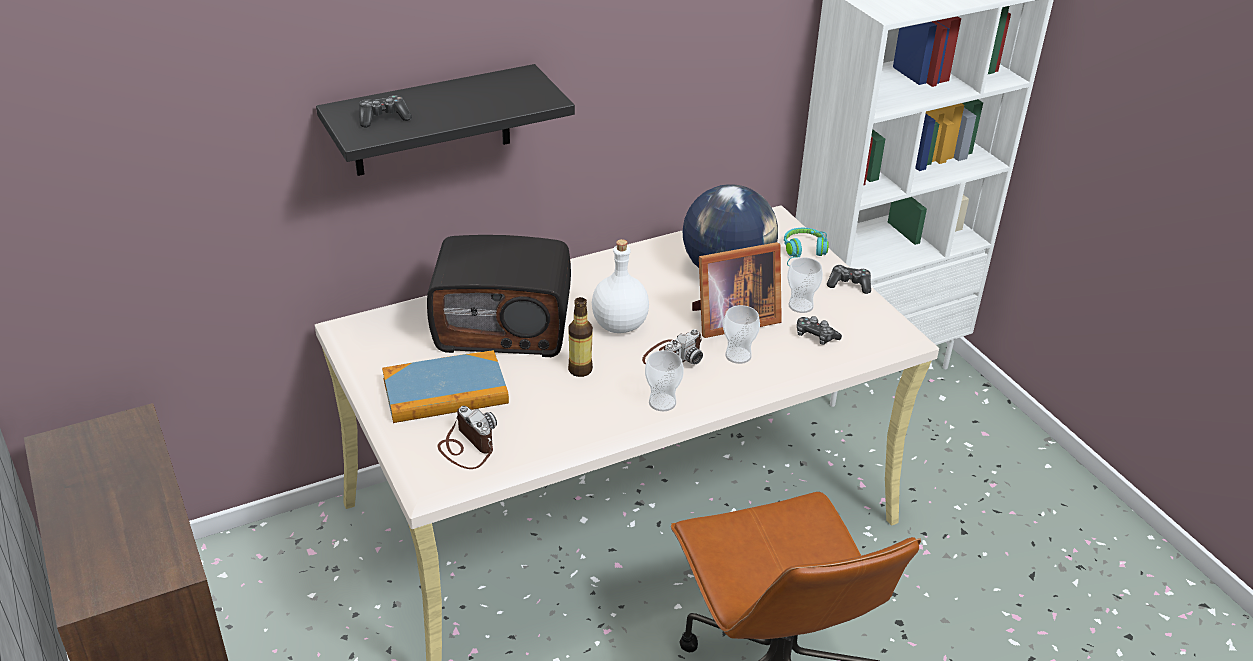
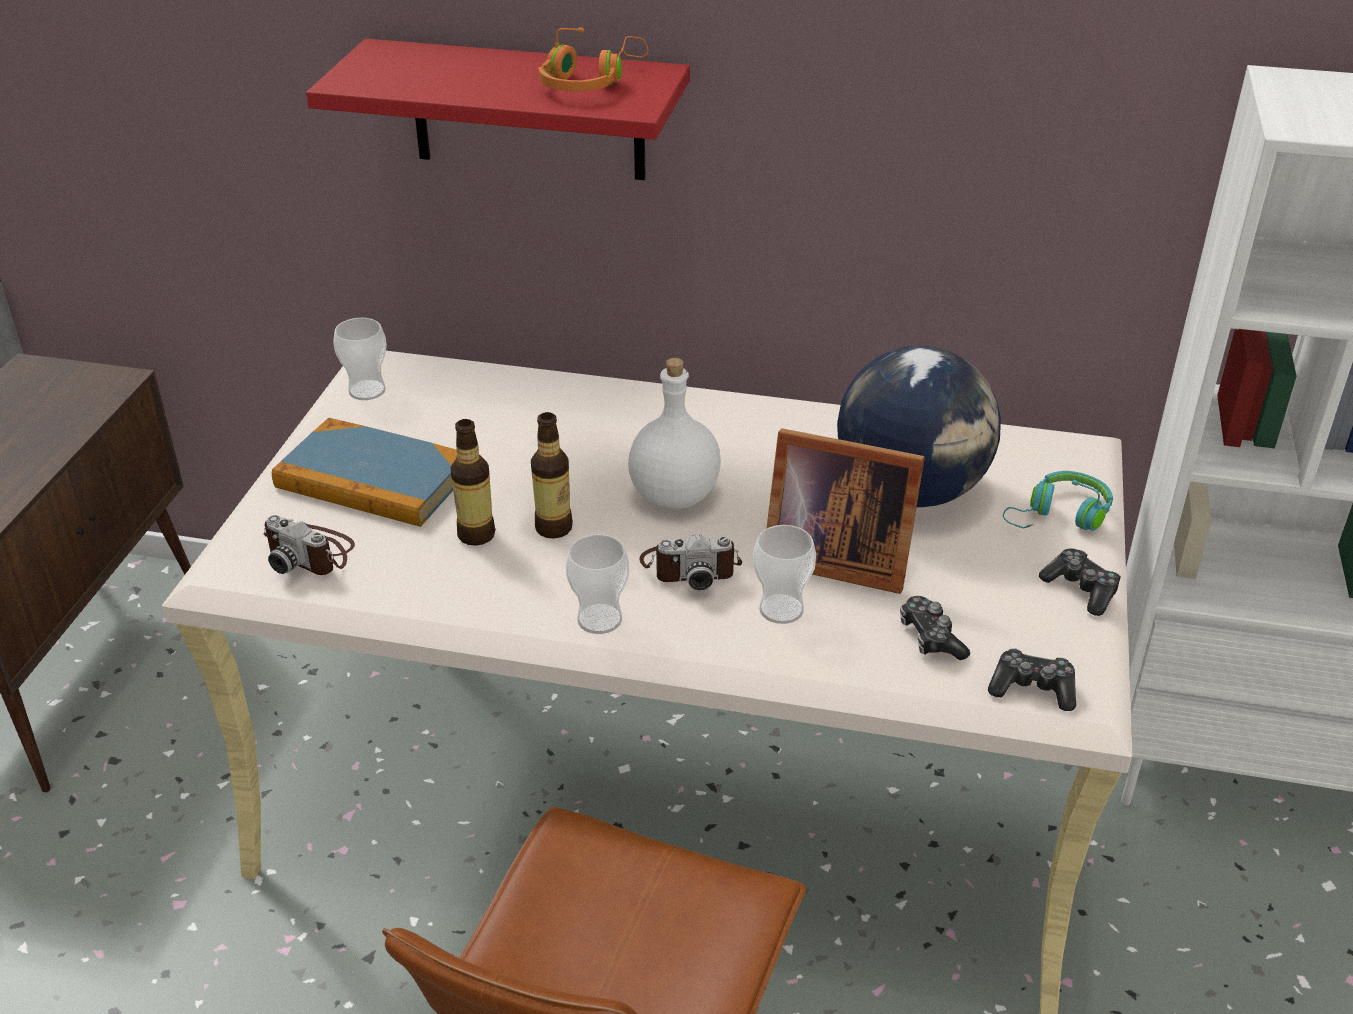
camera: 40 degrees right, 0 degrees up
(383, 118) = (406, 71): game controller -> game controller (1032, 688)
(431, 121) = (528, 110): black shelf -> red shelf
(467, 446) = (311, 553): camera -> camera turned 120 degrees clockwise
(501, 92) = (589, 82): none -> orange headphones
(504, 326) = (535, 435): radio -> none
(544, 393) = (476, 535): none -> bottle
(800, 305) = (963, 585): cup -> cup (367, 390)

